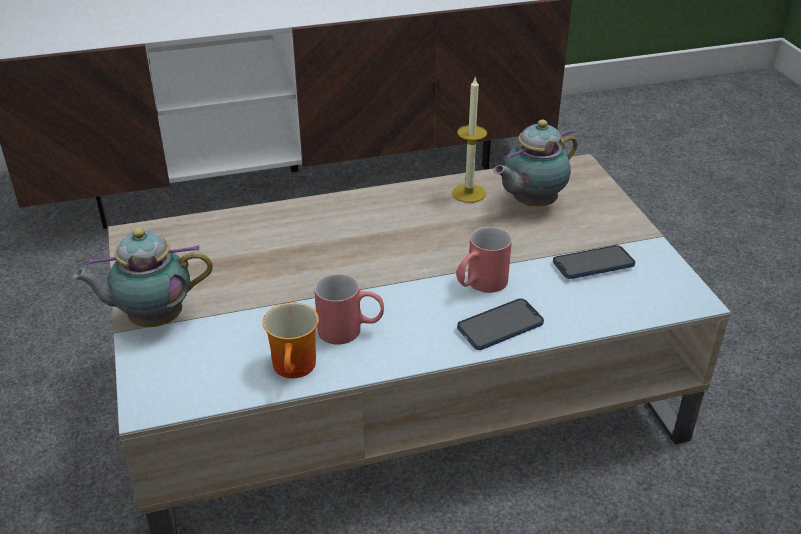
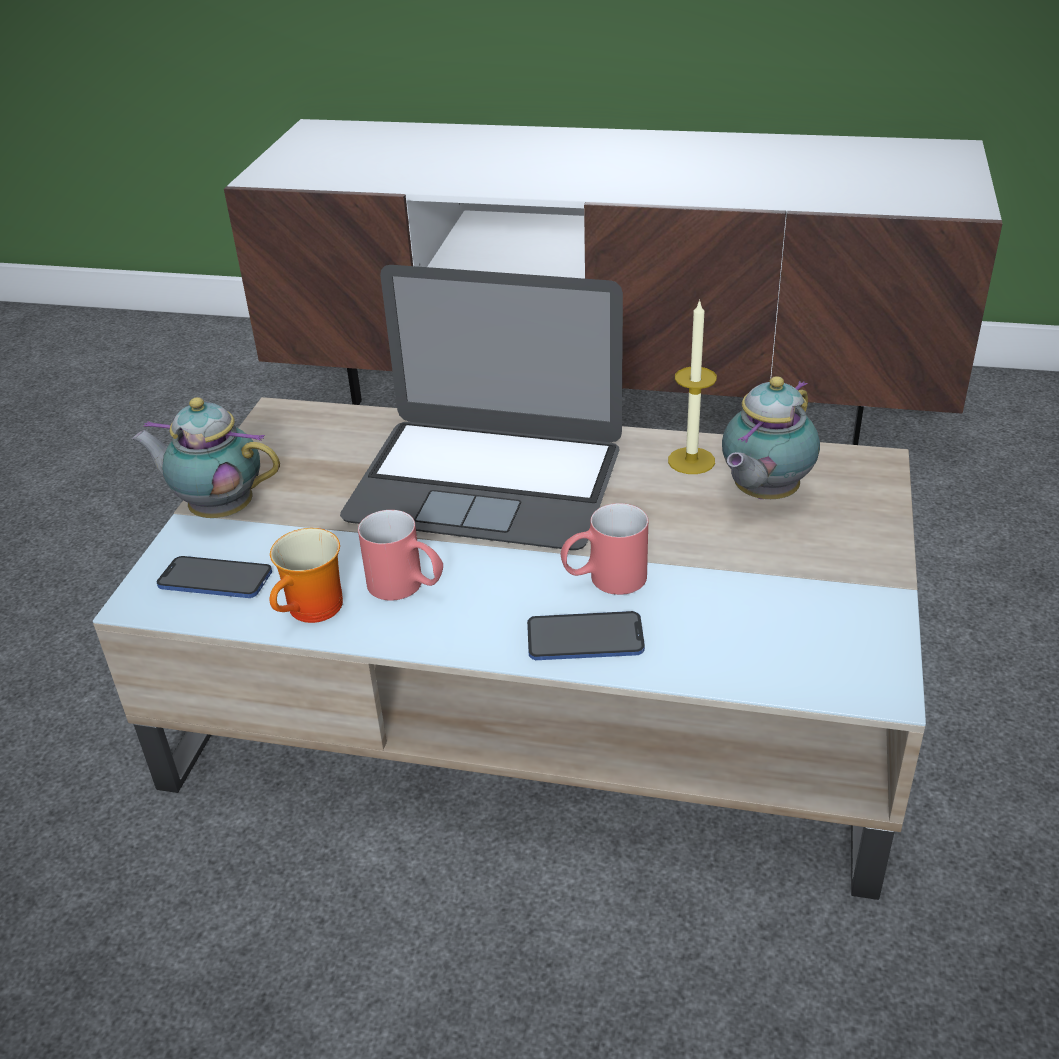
camera: 30 degrees right, 0 degrees up
(343, 243) = (486, 482): none -> laptop
(531, 204) = (762, 495): teapot -> teapot turned 45 degrees counterclockwise
(593, 264) = (778, 598): phone -> phone (215, 580)

